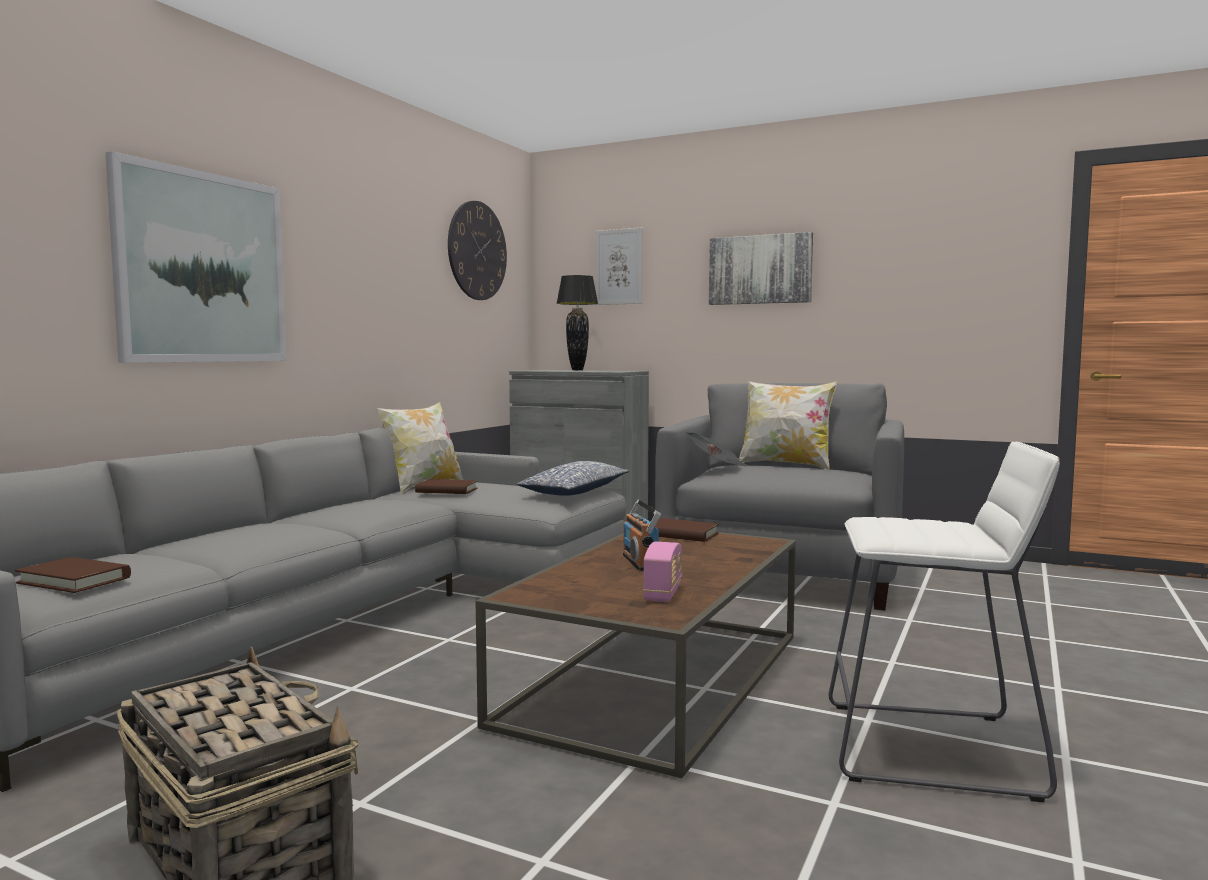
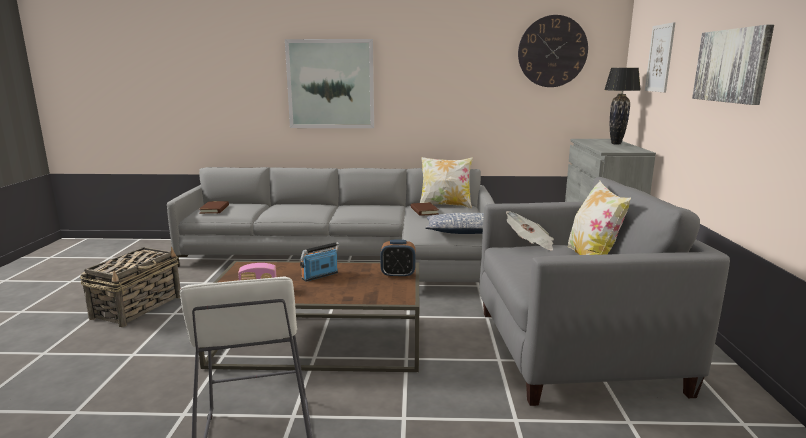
camera: 65 degrees right, 10 degrees up
(681, 534) = (398, 275): brown book -> alarm clock

